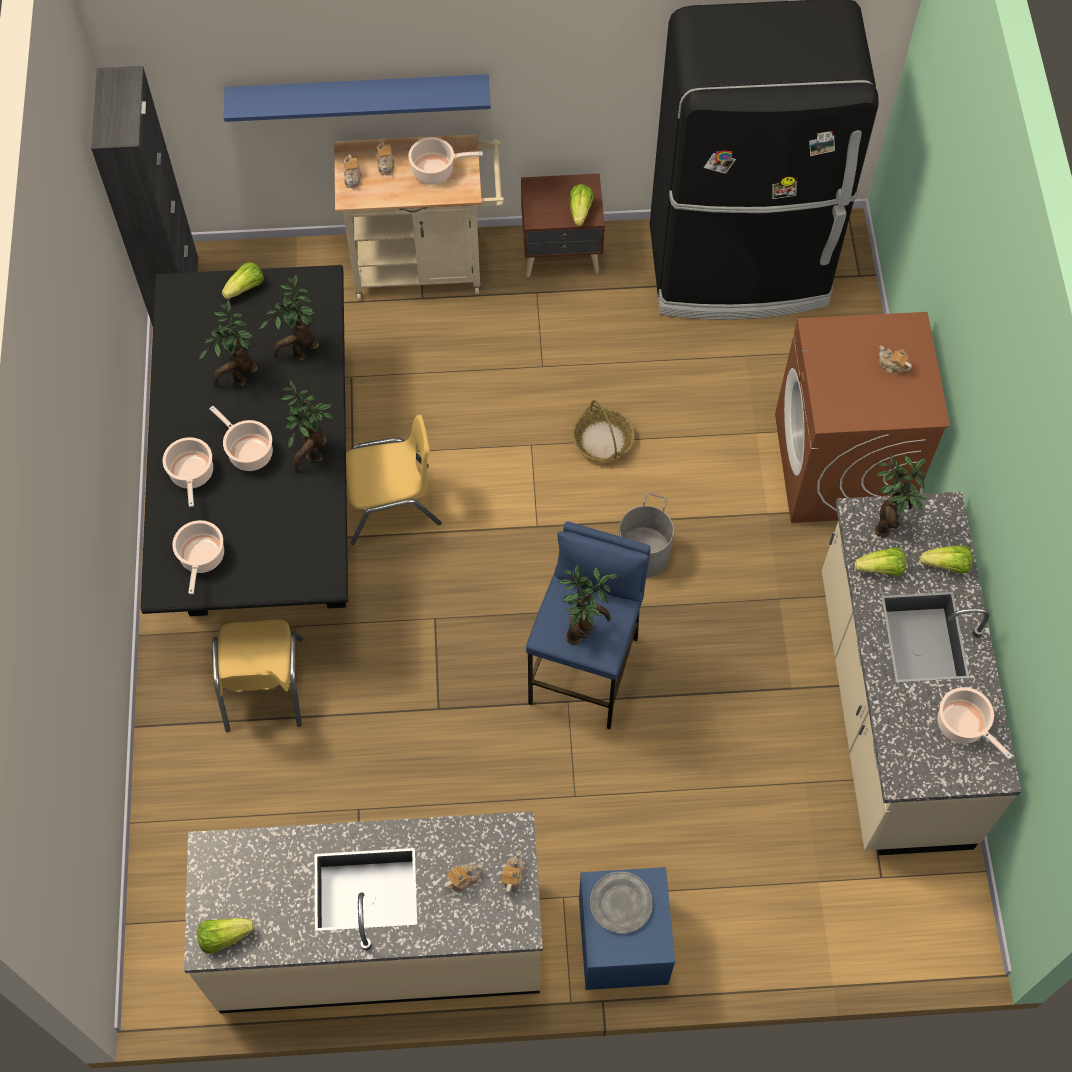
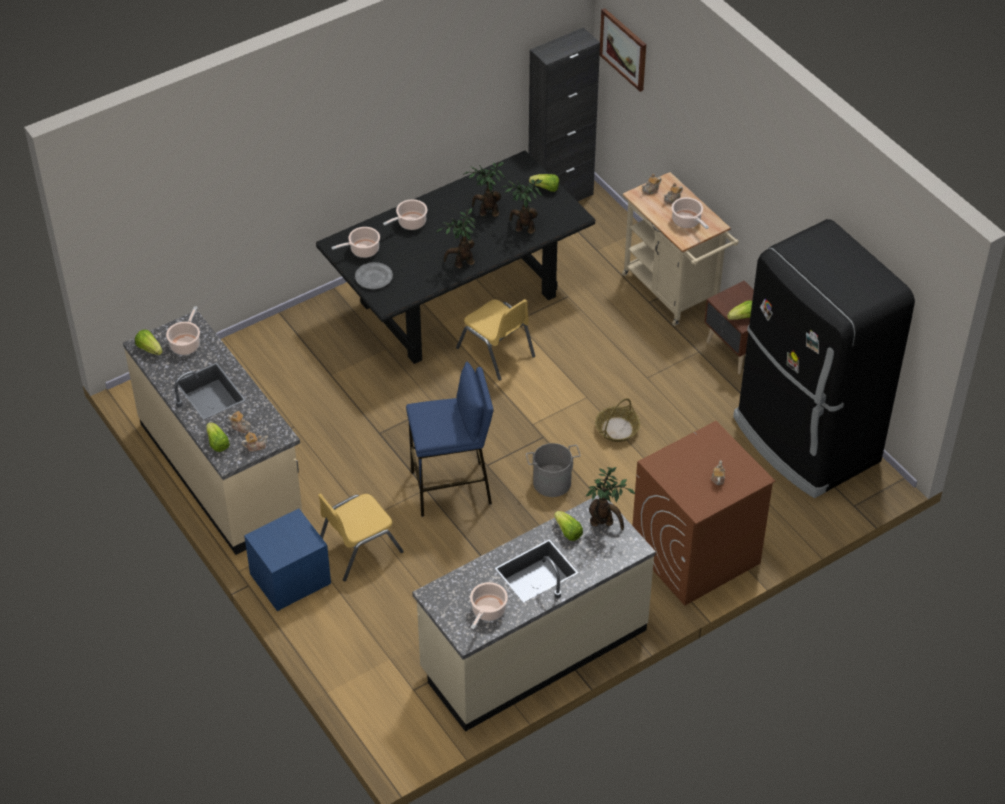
camera: 60 degrees right, 15 degrees down
(177, 48) = (624, 49): none -> picture
(248, 452) = (441, 238): cooking pot -> cooking pot (186, 344)
(262, 685) = (340, 352): yellow chair -> yellow chair (358, 549)
(358, 95) = (688, 150): blue shelf -> none
(584, 630) = (433, 422): potted plant -> none
(621, 904) = (291, 534): grey plate -> grey plate (373, 278)
(946, 565) = (594, 563): lettuce -> lettuce (217, 443)

